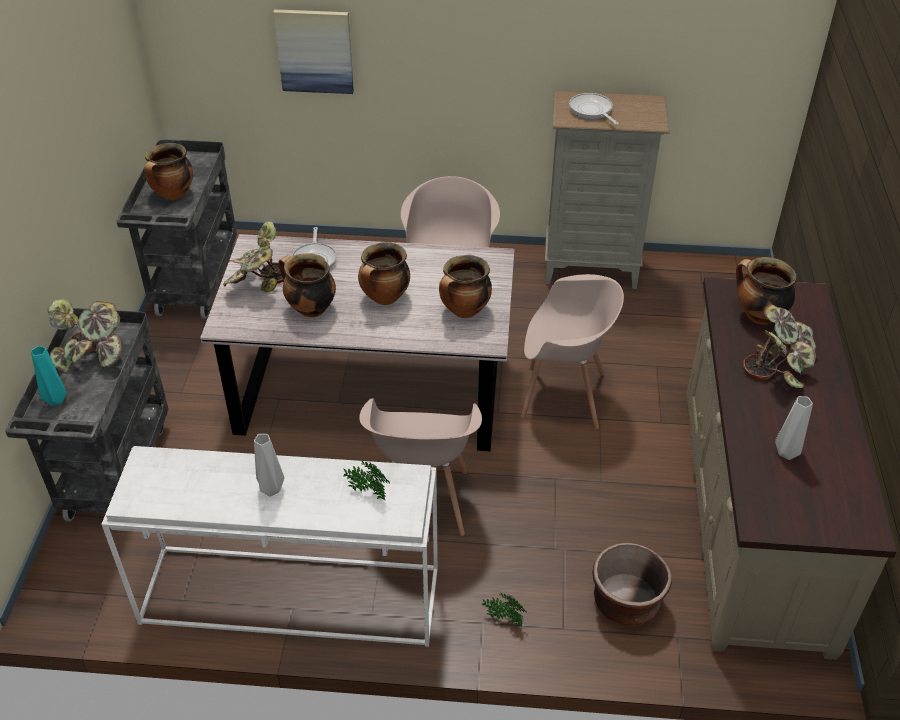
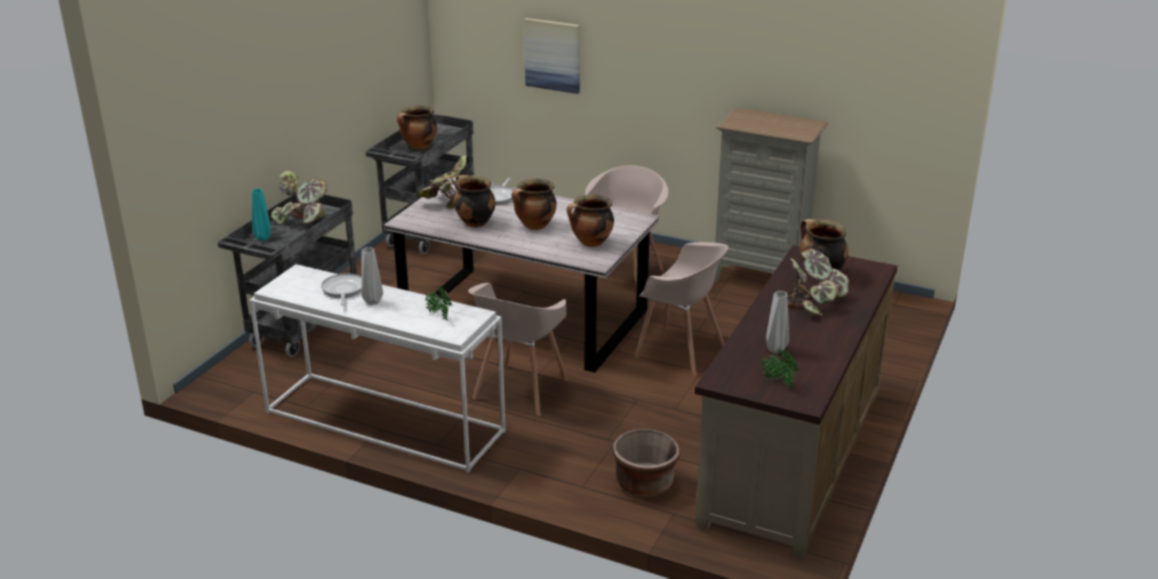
camera: 20 degrees right, 15 degrees down
(504, 618) = (538, 470): potted plant -> potted plant (778, 382)
(592, 111) = (756, 122): frying pan -> frying pan (343, 290)

